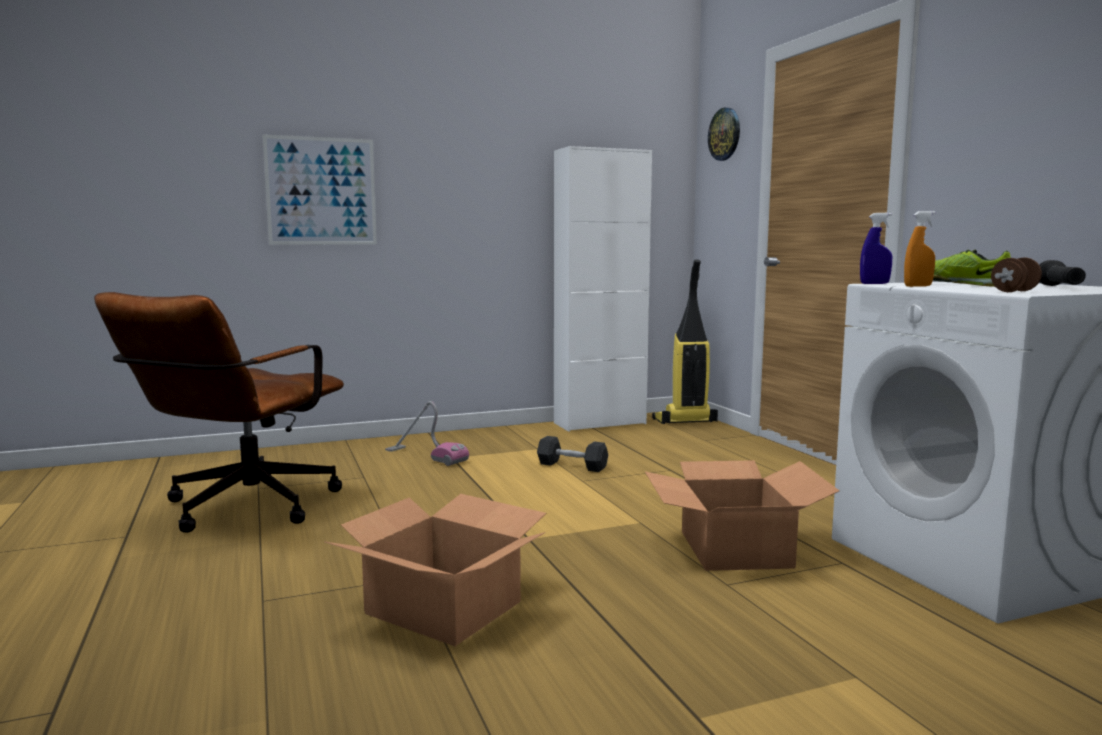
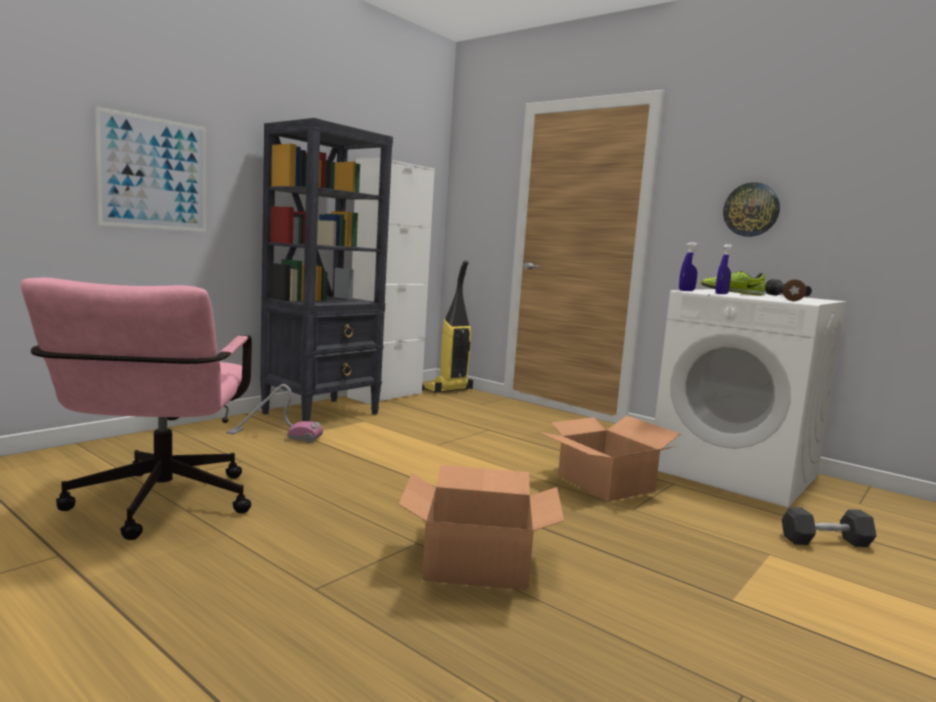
camera: 30 degrees left, 0 degrees up
(239, 509) = (156, 508): brown office chair -> pink office chair
(503, 438) = (322, 413): none -> black bookcase
(572, 466) = (413, 433): grey dumbbell -> grey dumbbell (825, 541)
(725, 134) = (481, 162): wall clock -> wall clock (751, 209)
(918, 286) = (721, 294): orange spray bottle -> blue spray bottle

